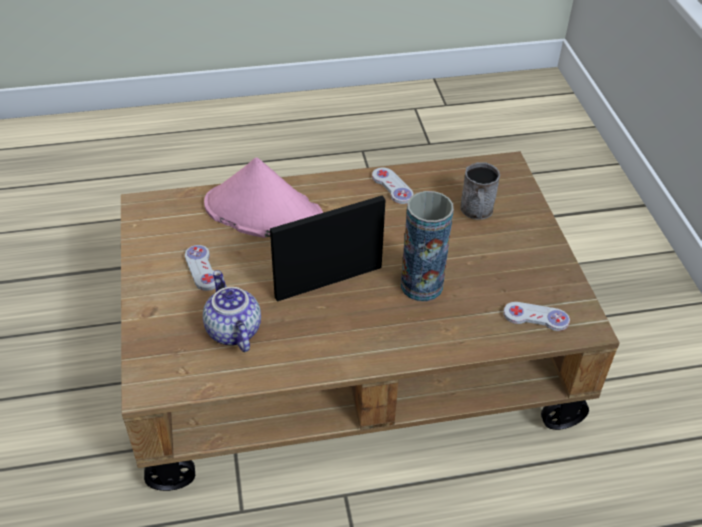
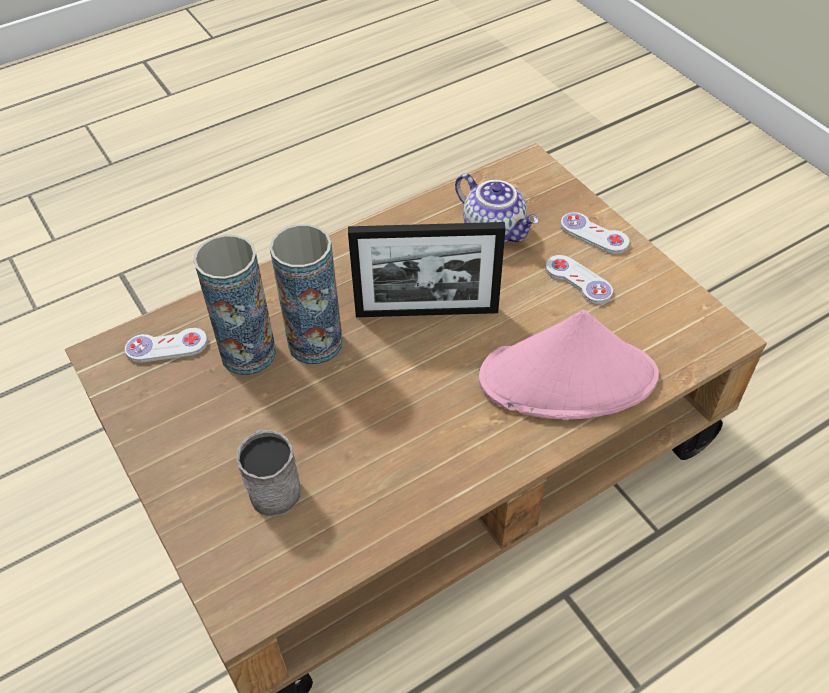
camera: 160 degrees right, 5 degrees up
(329, 282) = (426, 312): picture frame -> picture frame turned 45 degrees clockwise
(392, 187) = (416, 488): white game controller -> white game controller (594, 235)
(473, 293) = (248, 353): none -> vase

